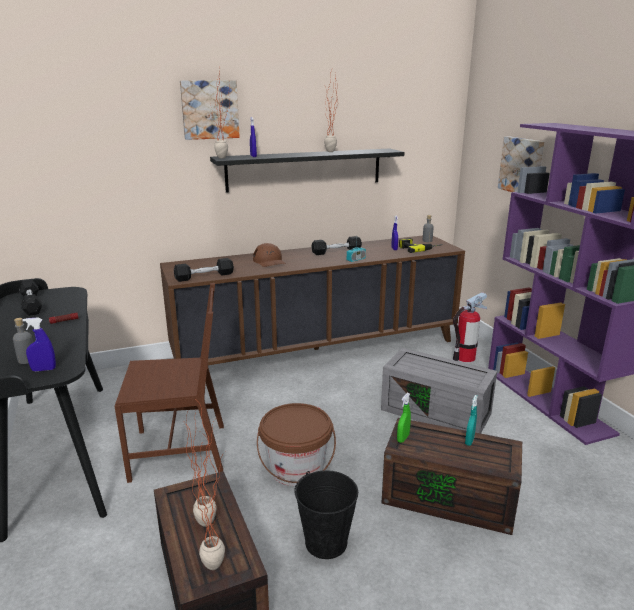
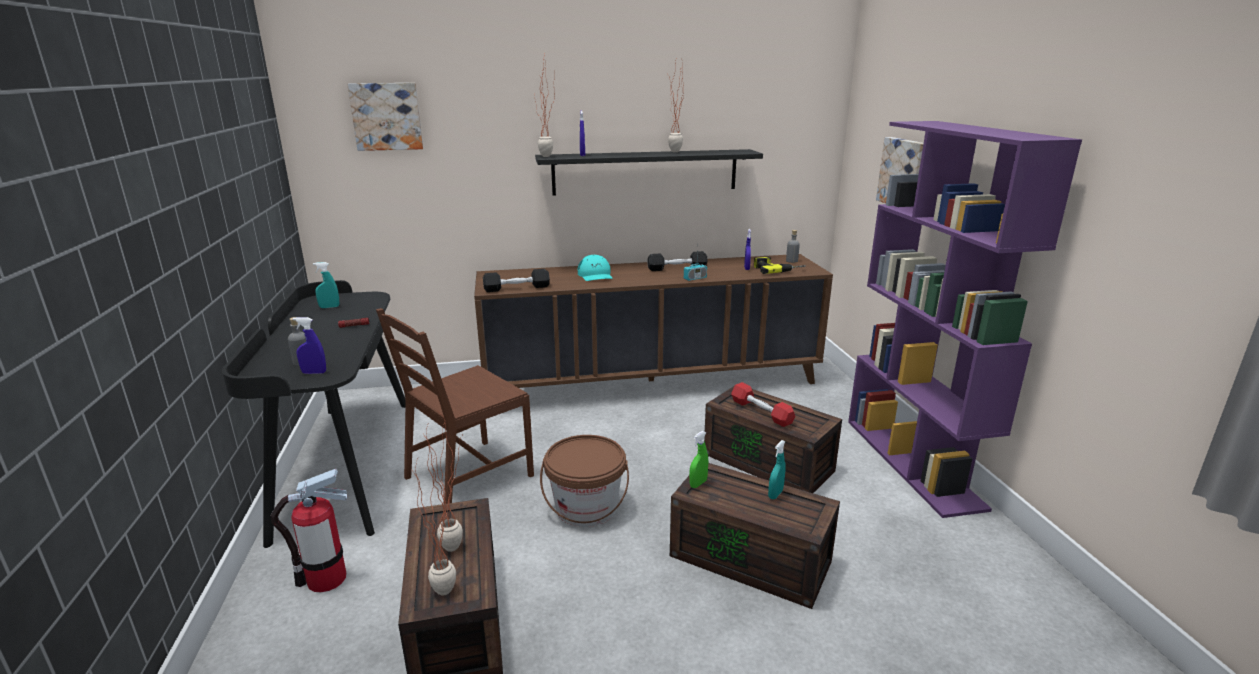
camera: 10 degrees right, 0 degrees up
(31, 304) = (329, 307): black dumbbell -> turquoise spray bottle
(180, 451) = (467, 476): brown chair -> brown chair turned 135 degrees clockwise
(209, 109) = (536, 102): picture -> picture (387, 116)
(269, 261) = (595, 275): brown cap -> turquoise cap
(326, 542) = (594, 589): black bucket -> none
(431, 370) = (761, 412): none -> red dumbbell
(437, 411) = (770, 462): grey storage box -> brown storage box
(465, 357) = (825, 403): fire extinguisher -> fire extinguisher (326, 579)

